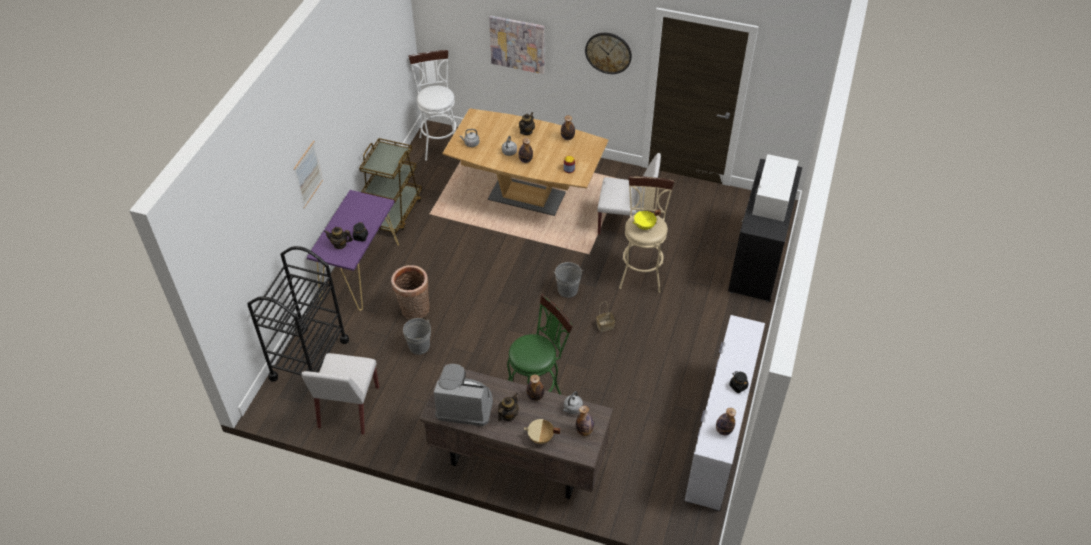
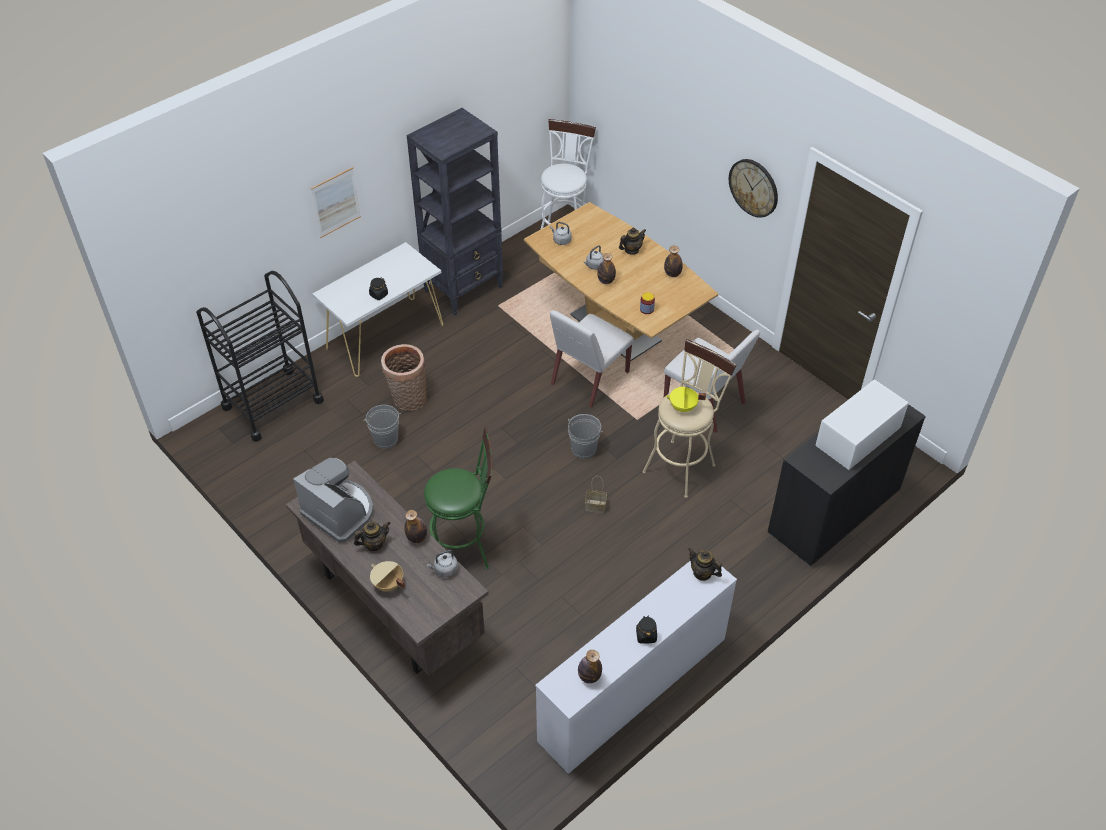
camera: 30 degrees right, 0 degrees up
(340, 244) = (353, 294): teapot -> teapot (702, 573)
(348, 408) = (272, 470): white chair -> white chair (589, 378)
(360, 271) = (385, 336): purple console table -> white console table
(394, 212) = (464, 289): brown cart -> black bookcase
(517, 44) = (664, 144): picture -> none
(584, 431) = (439, 600): bottle -> none

